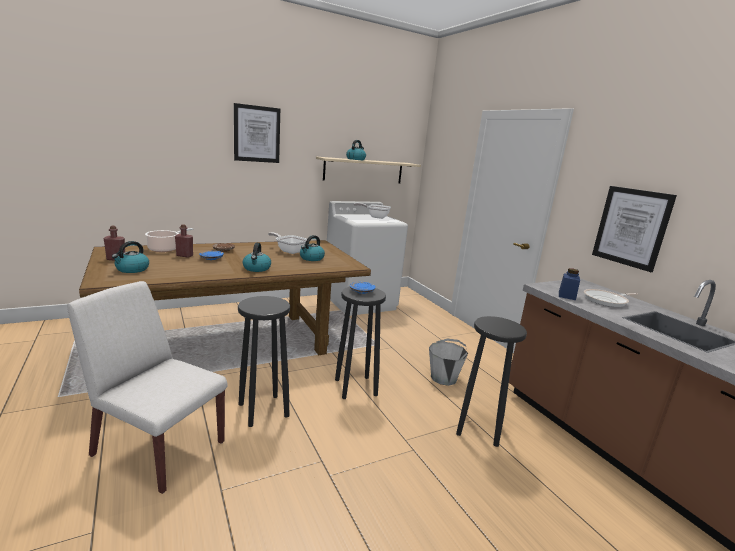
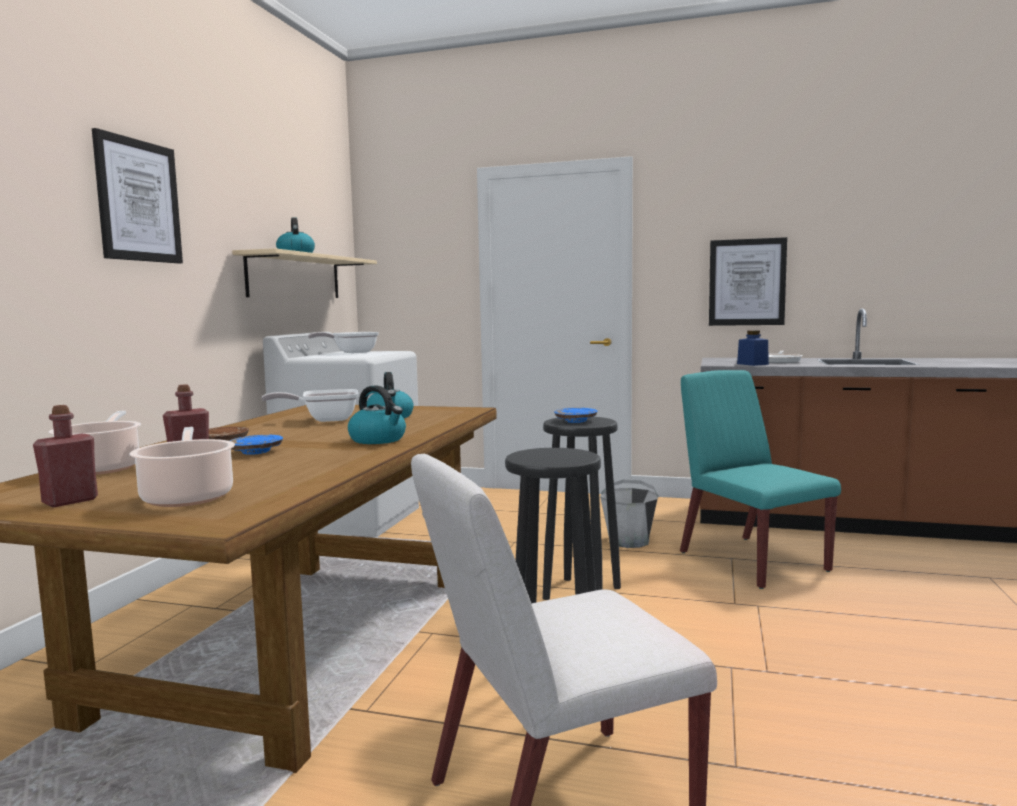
camera: 45 degrees left, 10 degrees down
(132, 269) = (188, 496): kettle -> cooking pot
(479, 429) = (751, 561): black stool -> turquoise chair

